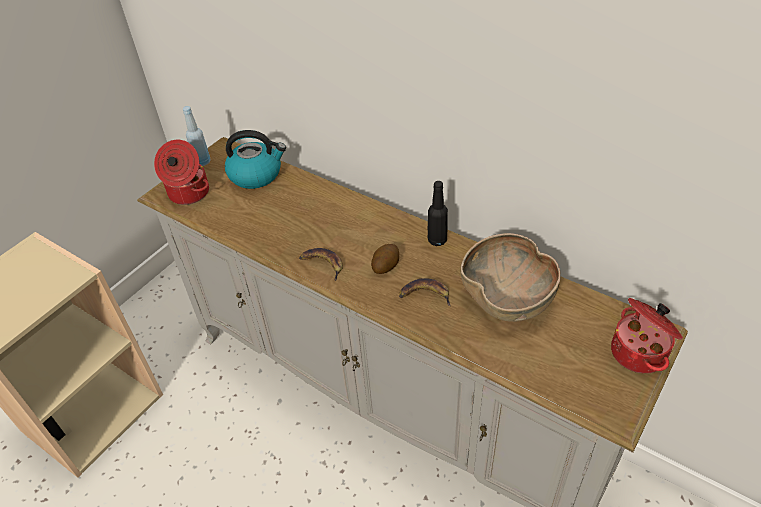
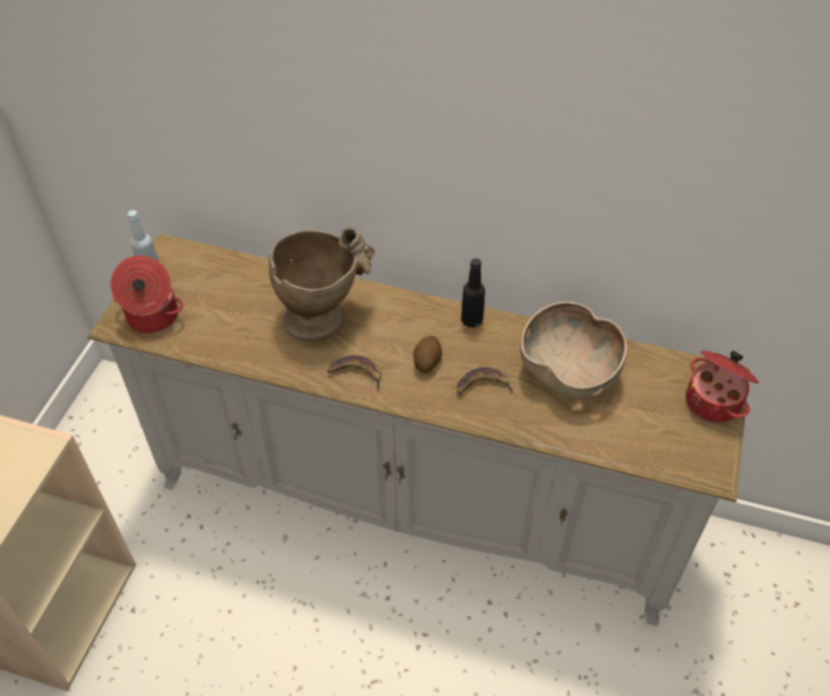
camera: 20 degrees left, 5 degrees up
(256, 174) = (227, 277): kettle -> none
(317, 214) = (324, 314): none -> beige vase

